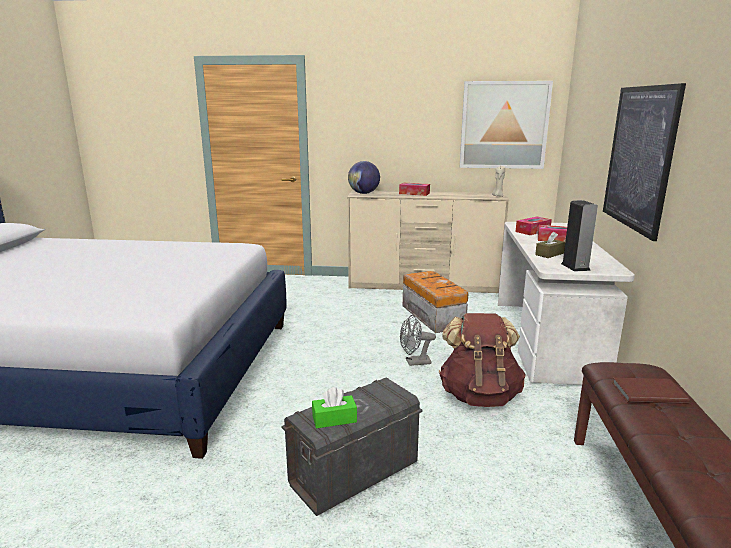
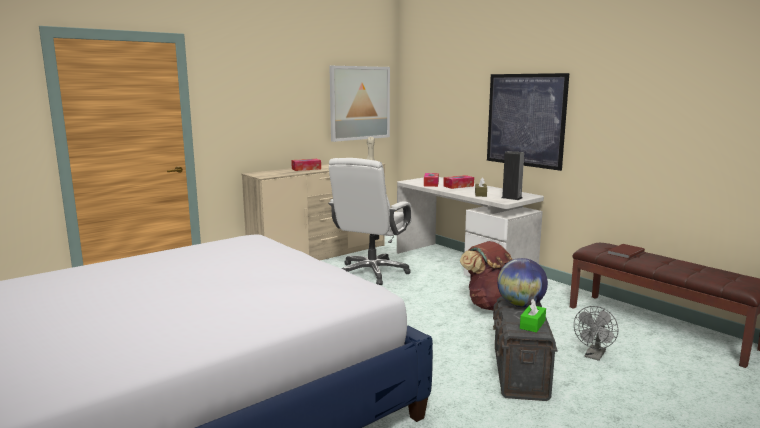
camera: 45 degrees left, 5 degrees down
(364, 193) = (264, 174): globe -> globe (520, 305)
(414, 362) = (422, 304): grey fan -> grey fan (594, 356)
(433, 316) = (372, 272): storage box -> white office chair

